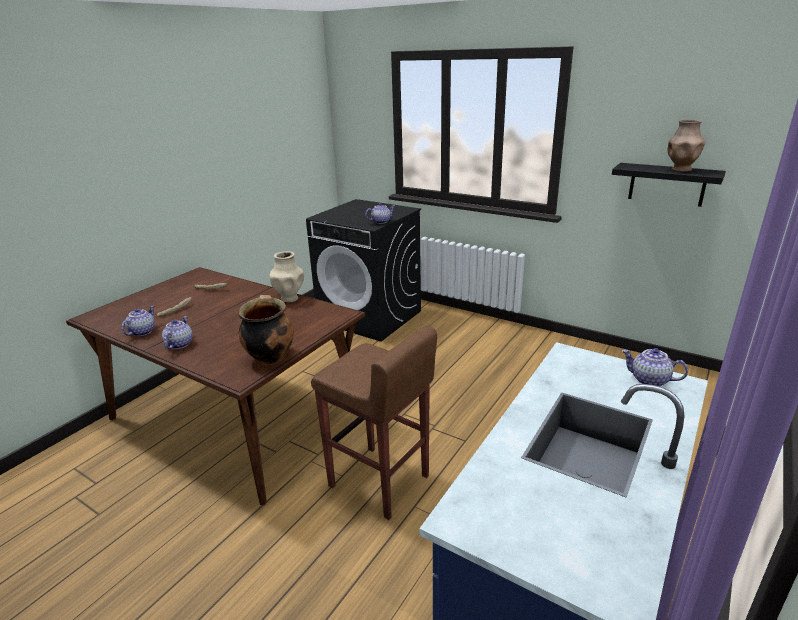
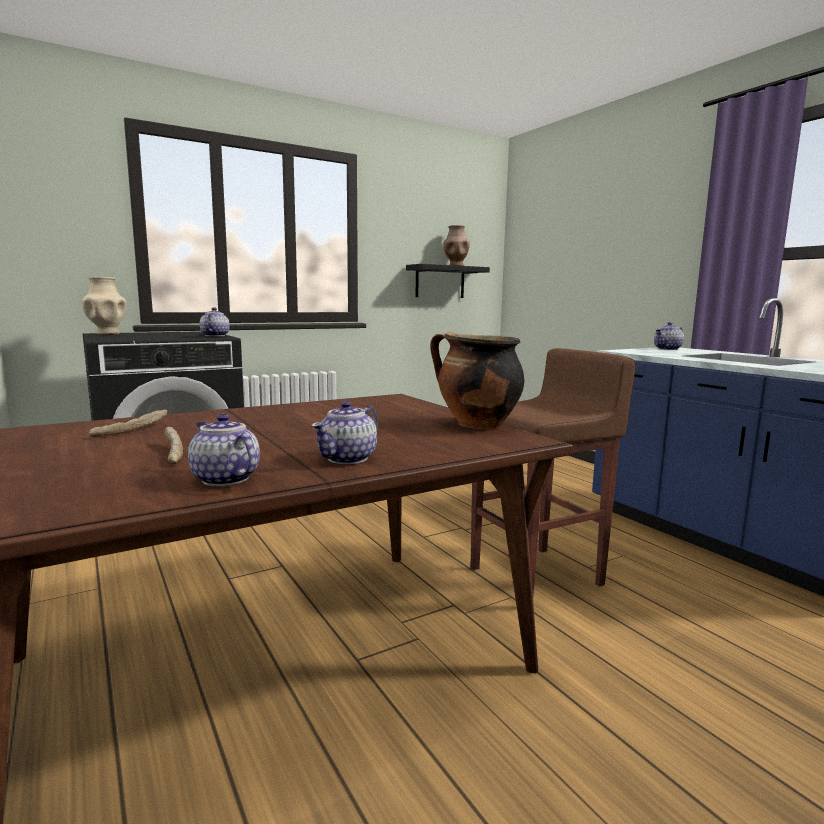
camera: 65 degrees left, 15 degrees down
(179, 344) = (347, 459): teapot -> teapot turned 90 degrees counterclockwise
(289, 298) = (296, 406): beige vase -> beige vase (107, 333)

